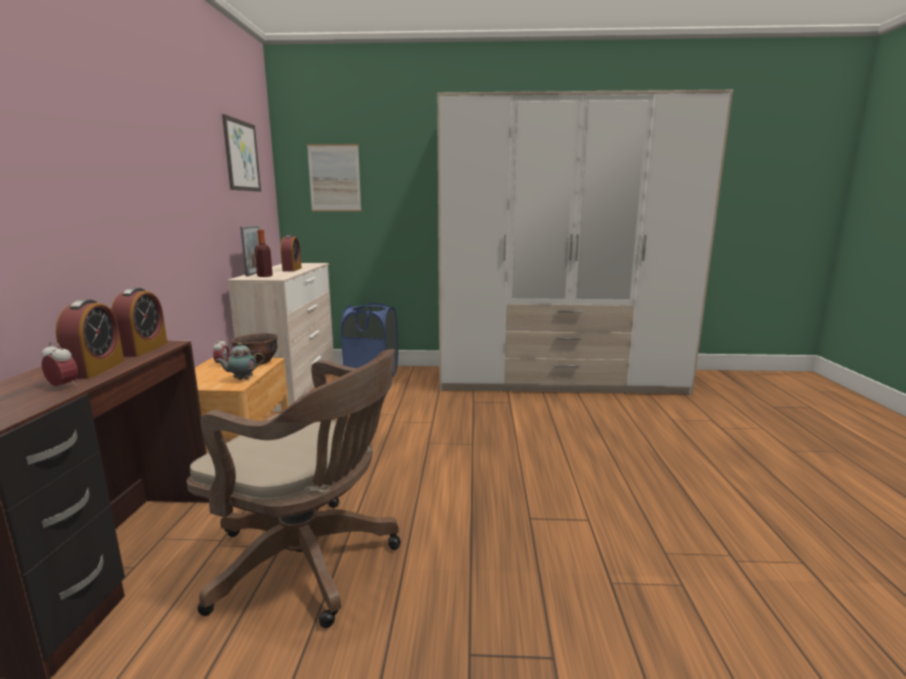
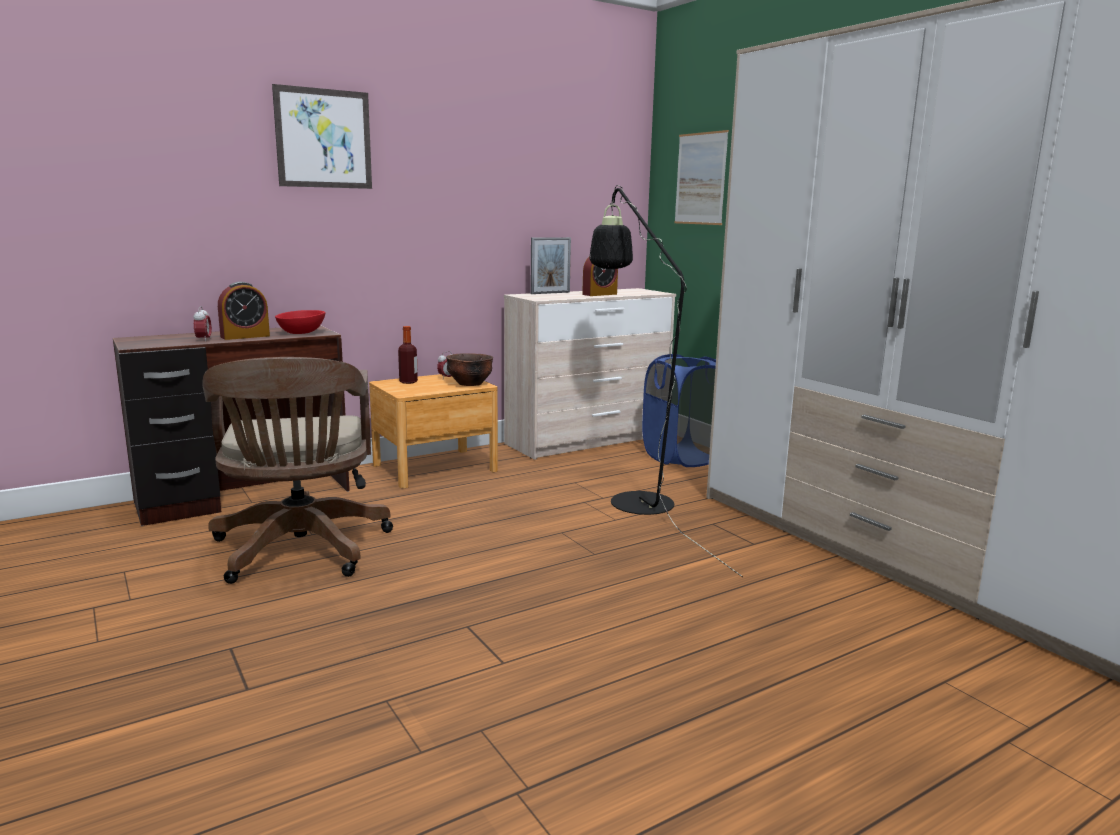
camera: 55 degrees right, 0 degrees up
(143, 349) = (302, 333): alarm clock -> red bowl
(242, 156) = (573, 156): picture -> picture (323, 138)
(242, 379) = (421, 391): teapot -> none
(265, 276) = (542, 296): bottle -> bottle (408, 382)
(407, 406) = (633, 497): none -> black floor lamp

